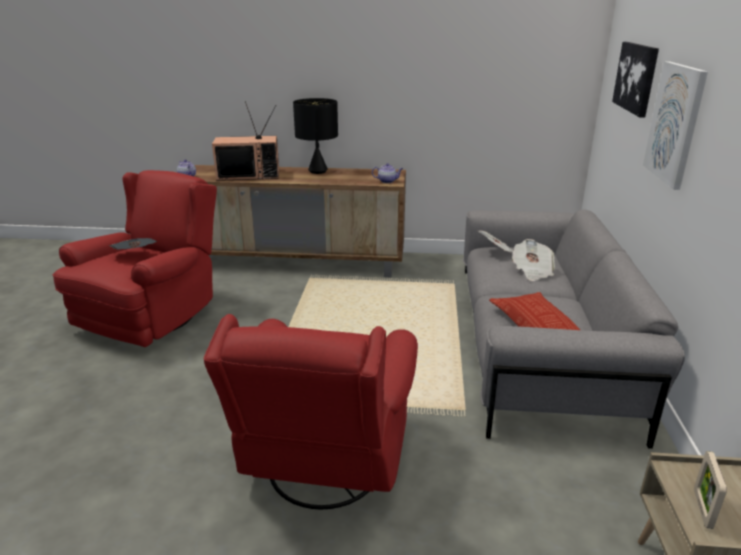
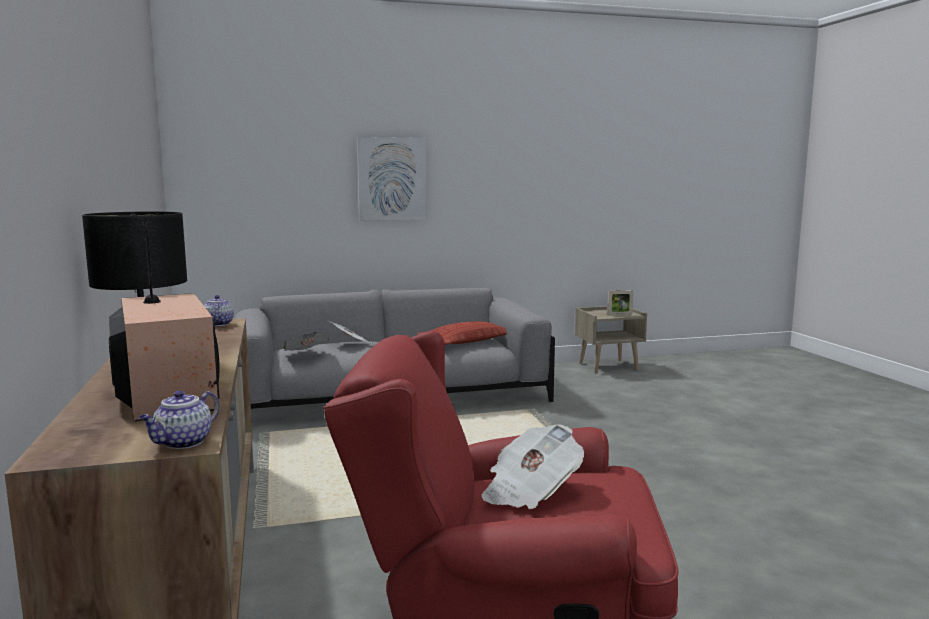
camera: 110 degrees left, 15 degrees down
(326, 463) = (647, 442): red armchair -> none
(636, 77) = (284, 157): picture -> none

